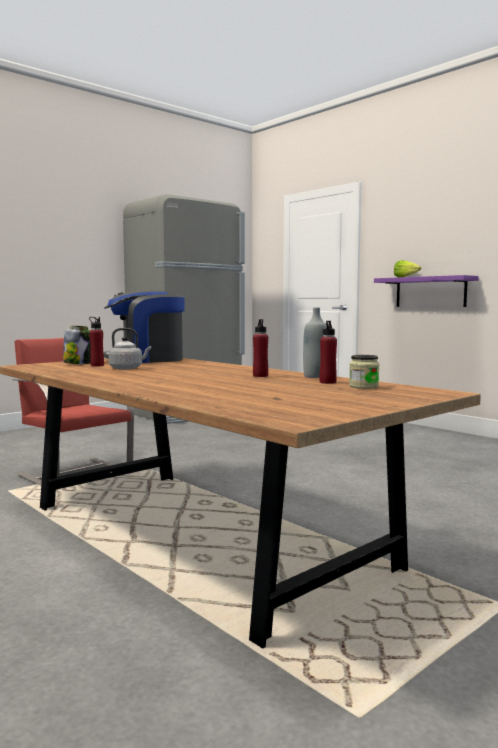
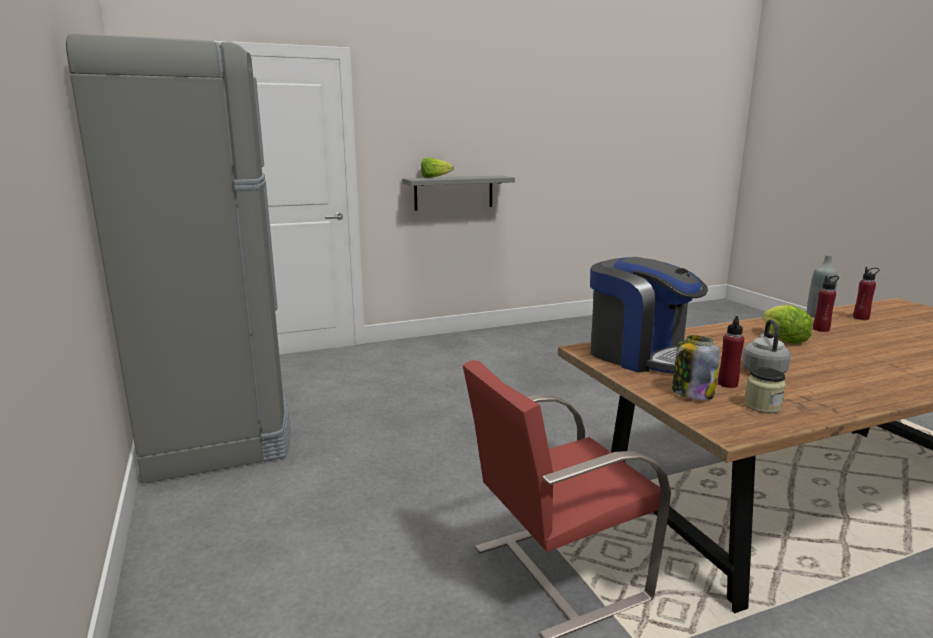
camera: 70 degrees left, 10 degrees up
(146, 359) = (641, 355): coffee machine -> coffee machine turned 45 degrees counterclockwise
(214, 371) = (783, 339): none -> lettuce
(363, 386) = (883, 313): jar -> jar (762, 406)
(430, 292) = (453, 192): purple shelf -> grey shelf

